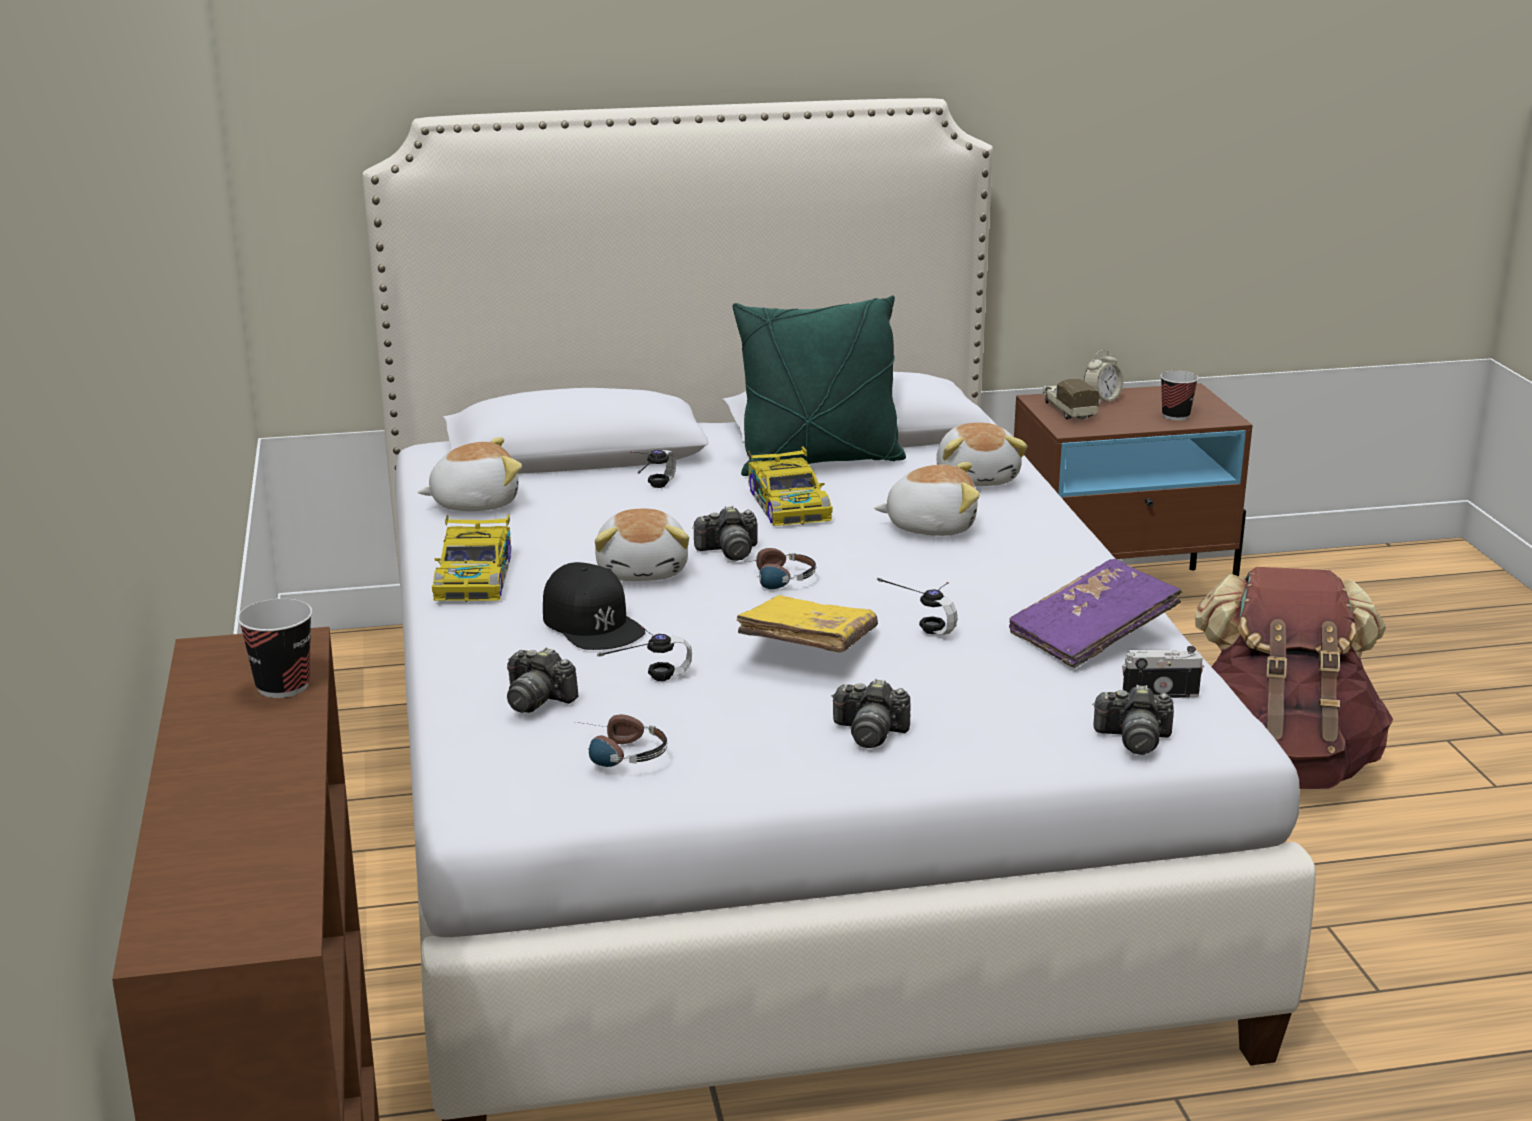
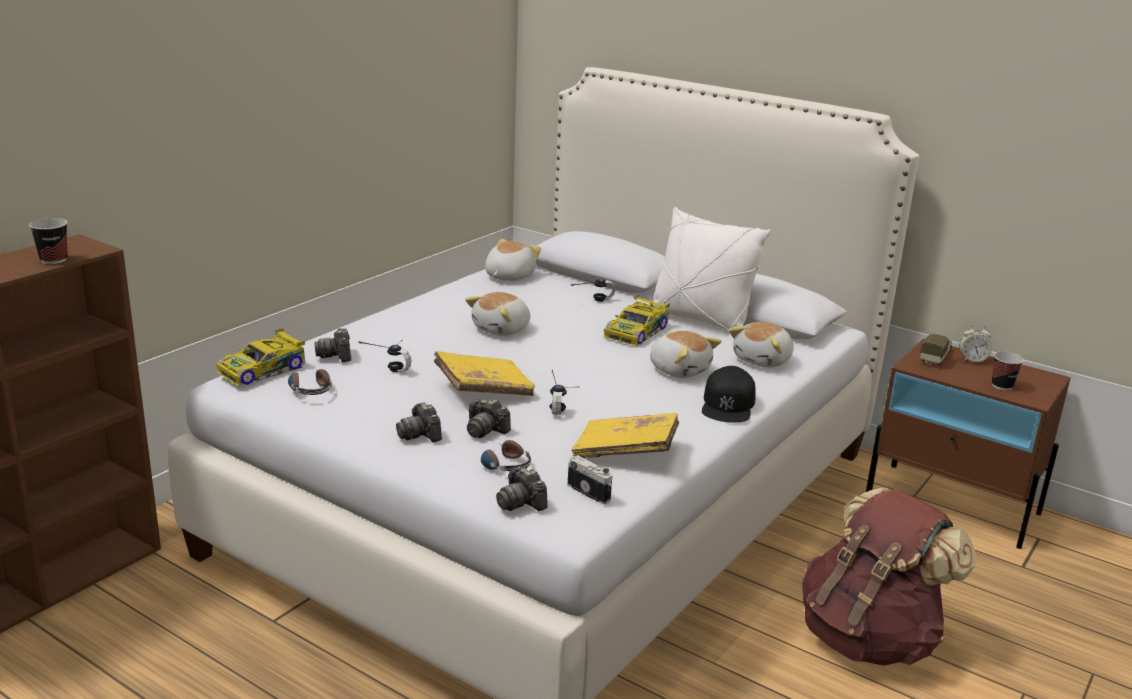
camera: 45 degrees right, 0 degrees up
(474, 503) = (508, 276): plush toy -> plush toy turned 90 degrees counterclockwise
(474, 576) = (435, 303): toy car -> toy car (264, 369)
(592, 623) = (428, 338): black cap -> black cap (728, 404)
(728, 551) = (555, 338): camera -> camera (485, 430)
(772, 579) = (543, 357): headphones -> headphones (501, 463)
(819, 462) = (700, 320): green pillow -> white pillow
(1092, 636) = (625, 452): purple book -> yellow book

